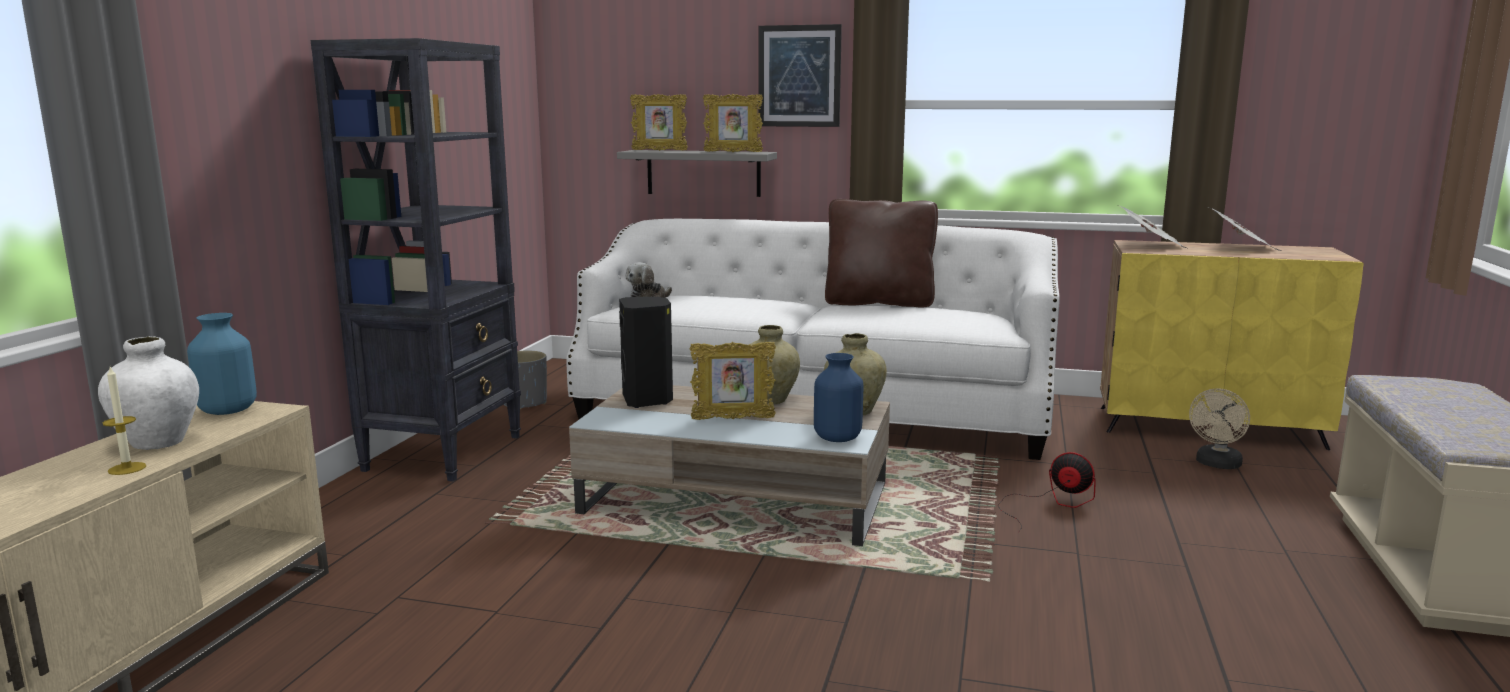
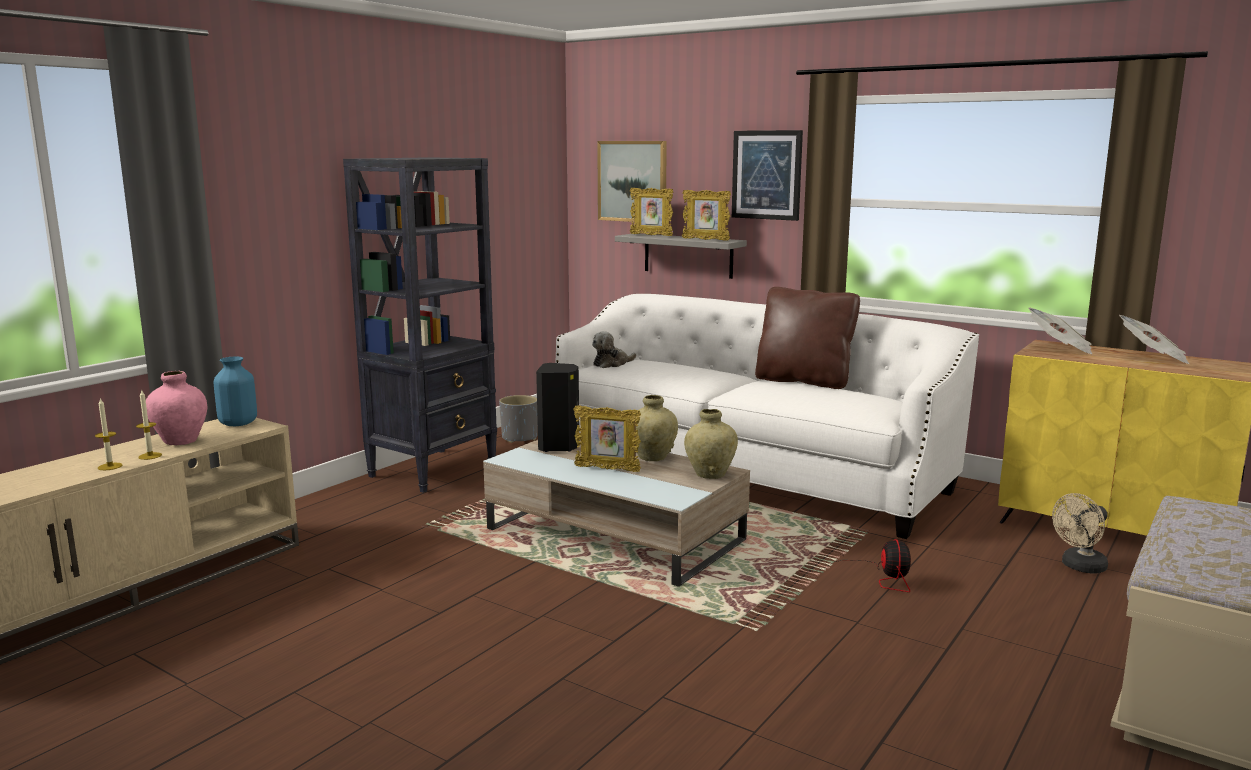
camera: 20 degrees right, 0 degrees up
(70, 491) = (110, 466): none -> candle
(157, 443) = (180, 441): white vase -> pink vase
(628, 88) = (633, 181): none -> picture
(837, 438) = (671, 495): blue vase -> none
(1050, 504) = (876, 578): fan -> fan turned 45 degrees clockwise

